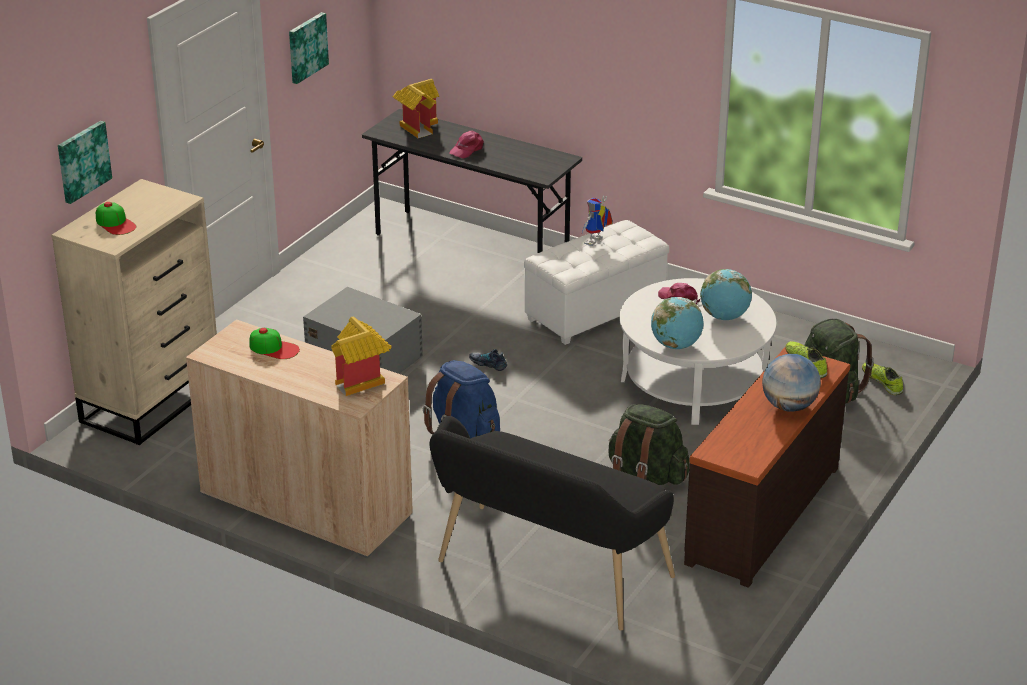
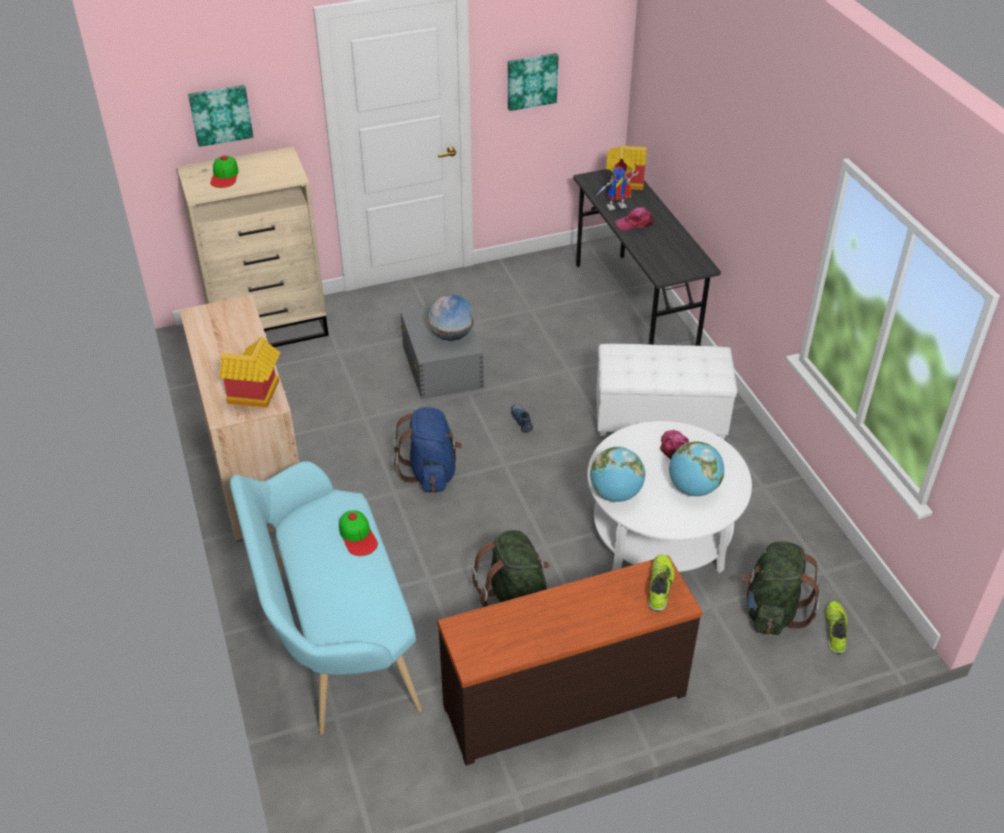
camera: 40 degrees right, 10 degrees up
(274, 348) = (240, 333): cap -> cap (358, 536)
(546, 573) = (334, 640): black bench -> turquoise bench
(595, 242) = (671, 357): toy robot -> toy robot (615, 208)
(789, 406) = (586, 623): globe -> globe (452, 335)

